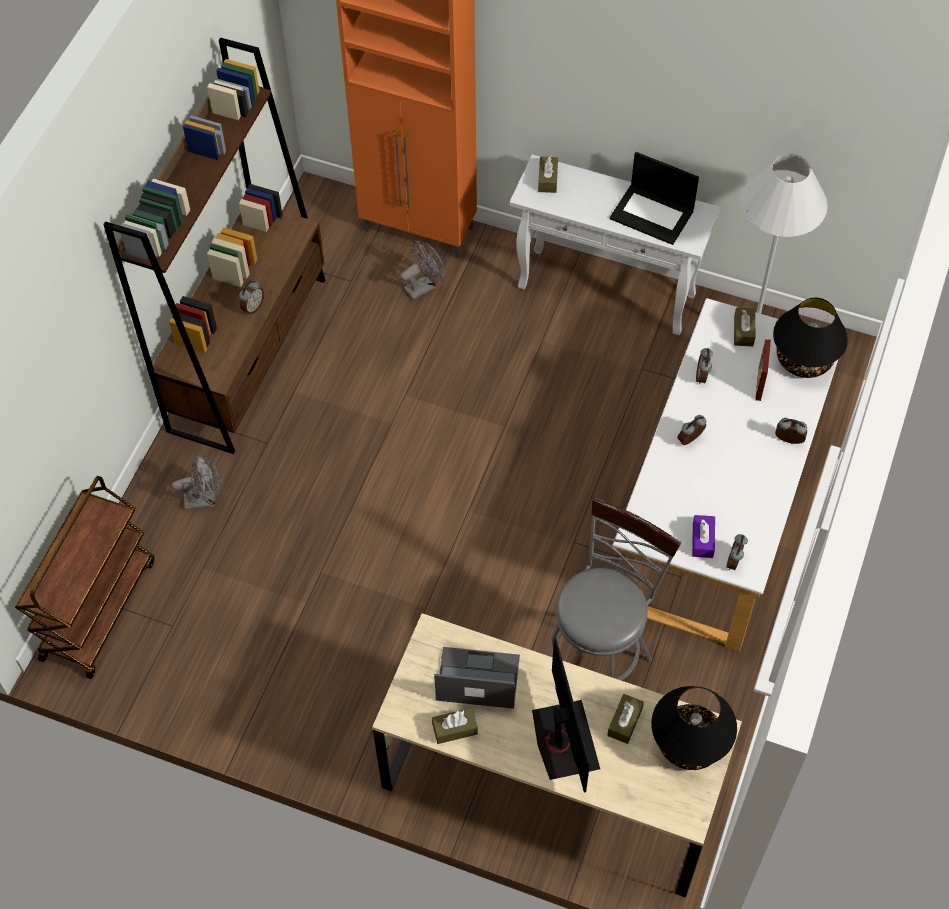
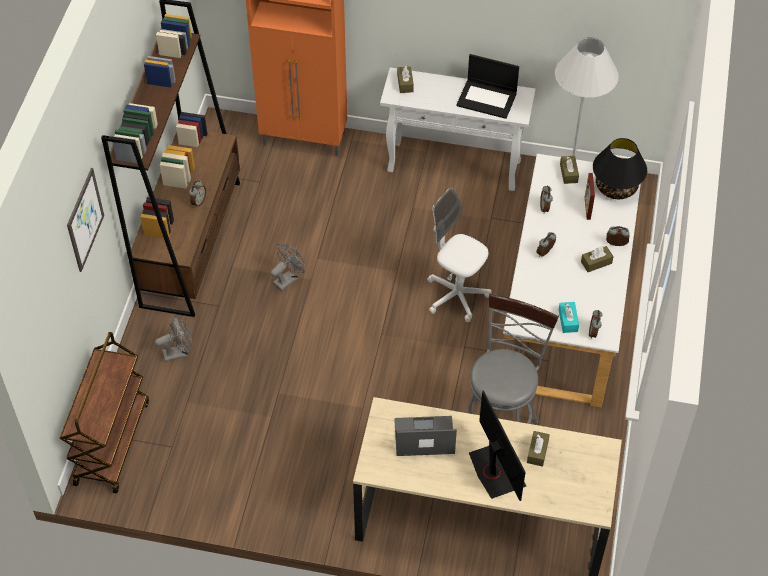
camera: 10 degrees left, 5 degrees down
(74, 330) = (85, 219): none -> picture
(424, 286) = (316, 179): grey fan -> grey fan (288, 279)
(455, 729) = (414, 474): brown tissue box -> brown tissue box (596, 262)
(576, 470) = (456, 296): none -> white office chair
(689, 742) = (586, 459): black table lamp -> none
(702, 540) = (568, 321): purple tissue box -> turquoise tissue box

